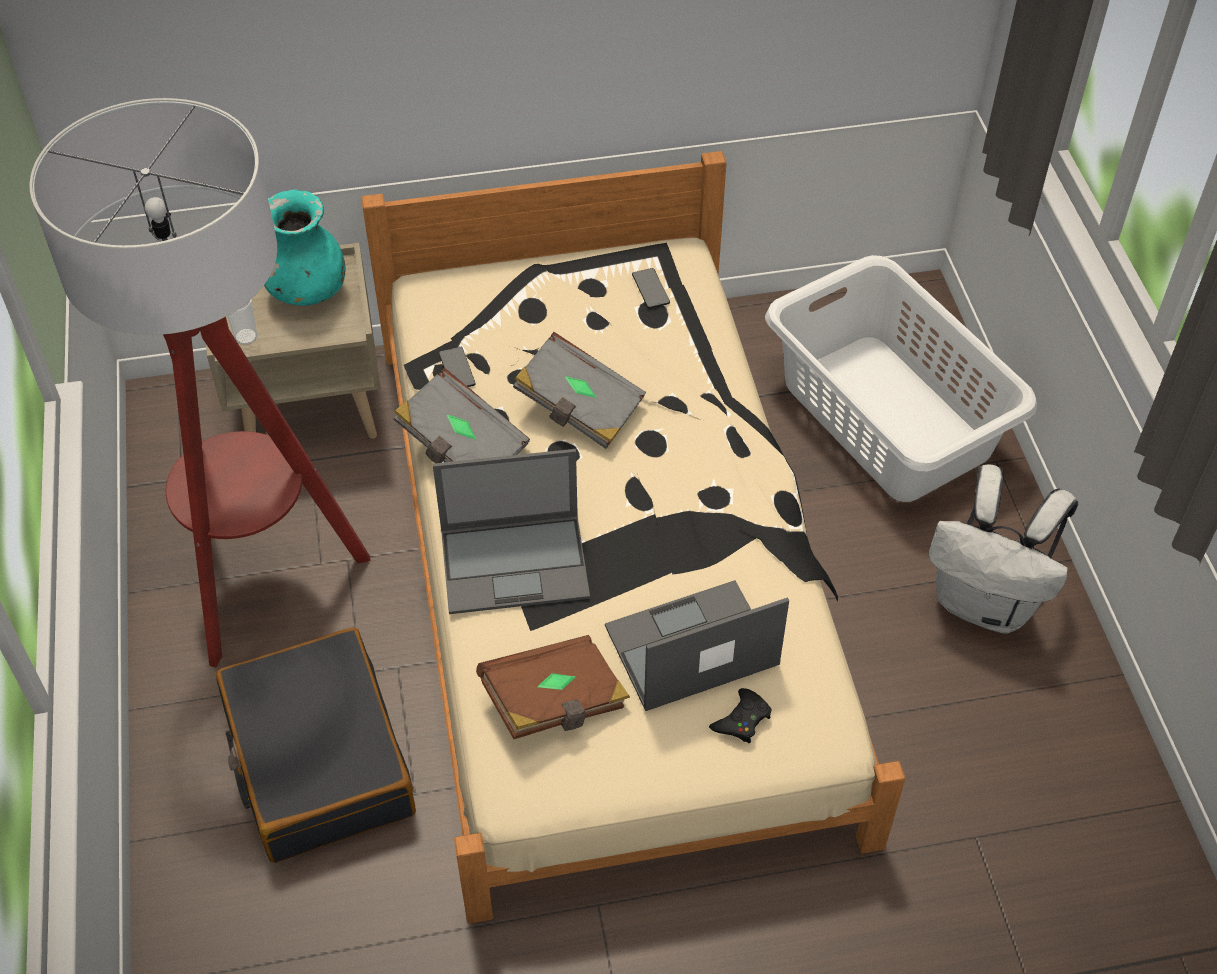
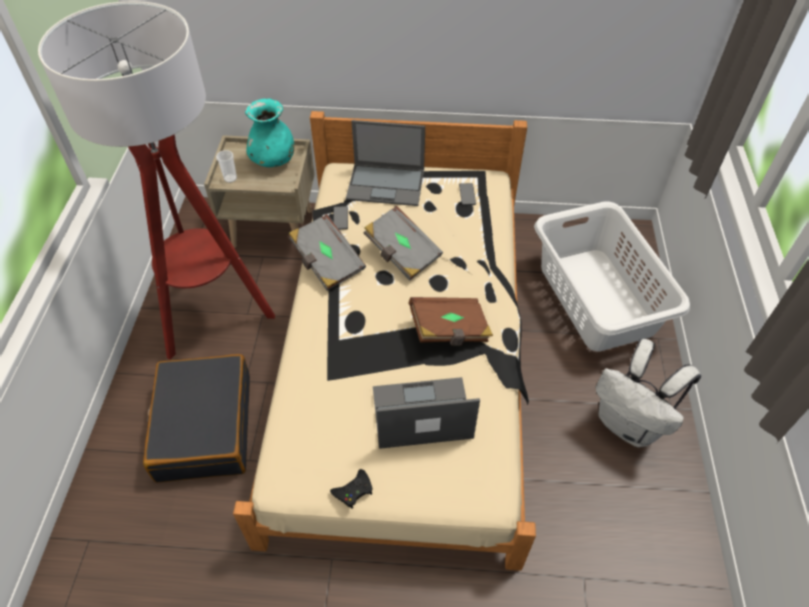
camera: 15 degrees right, 0 degrees up
(516, 563) = (333, 337): laptop -> laptop (386, 184)
(554, 702) = (325, 429): brown book -> brown book (449, 330)
(742, 720) = (438, 469): black game controller -> black game controller (353, 491)

